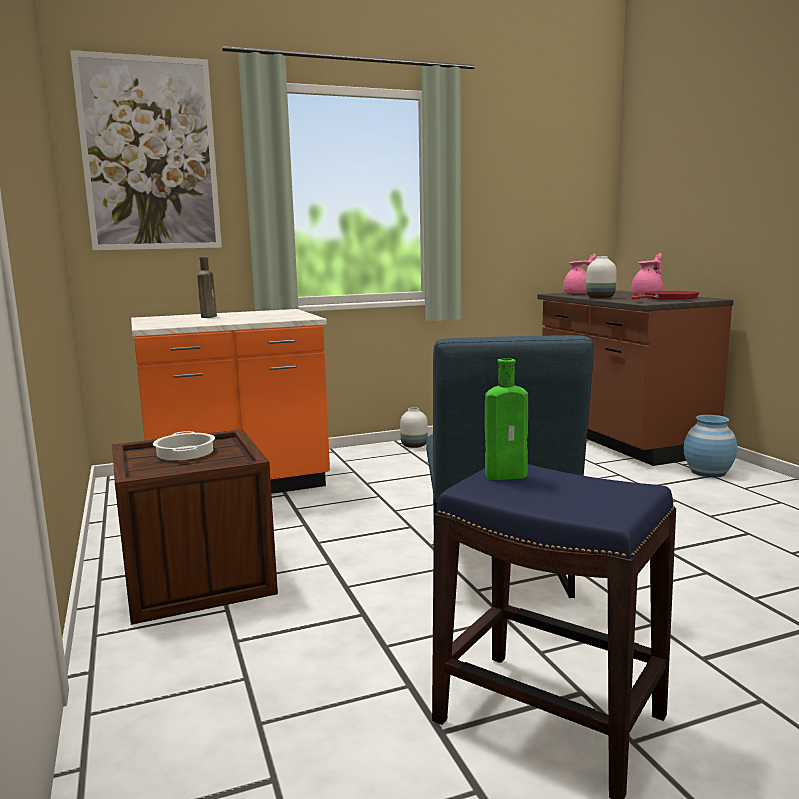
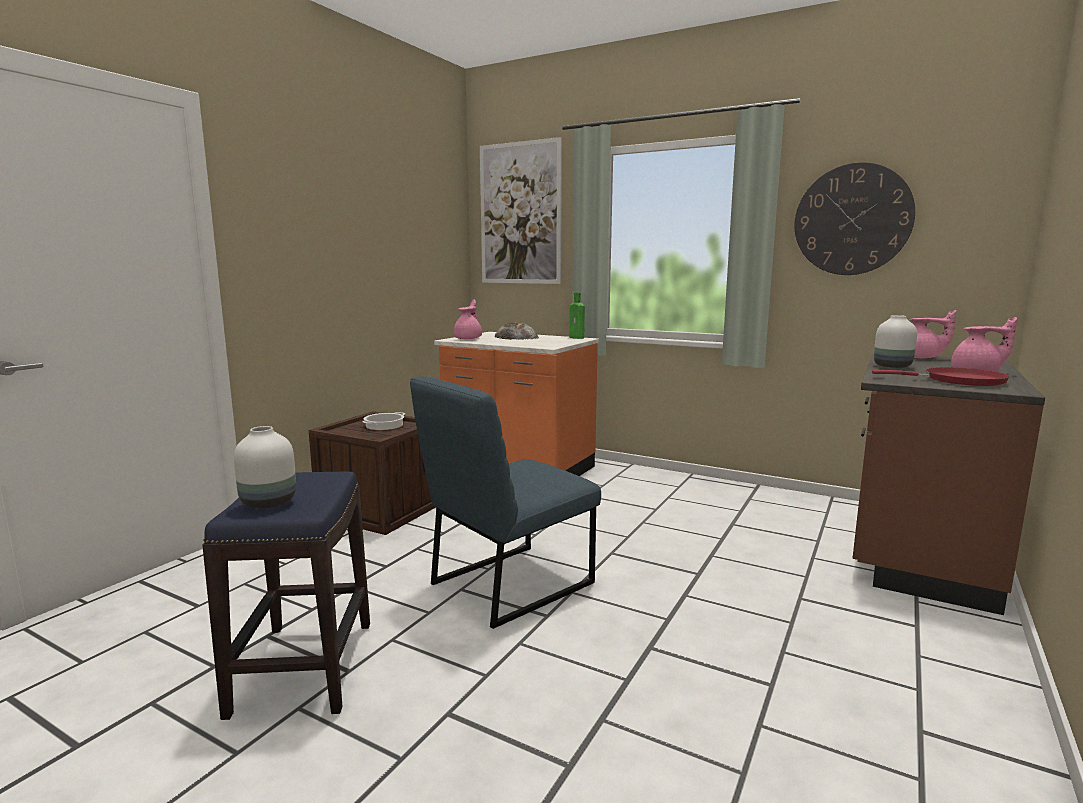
camera: 50 degrees right, 0 degrees up
(166, 323) = (469, 338): none -> pink teapot
(209, 316) = (516, 337): brown bottle -> bread
(413, 445) = (694, 482): white vase -> white vase (268, 502)
(509, 181) = (852, 220): none -> wall clock
(509, 475) = (306, 479): green bottle -> green bottle (577, 338)
(708, 472) = (923, 621): blue vase -> none

